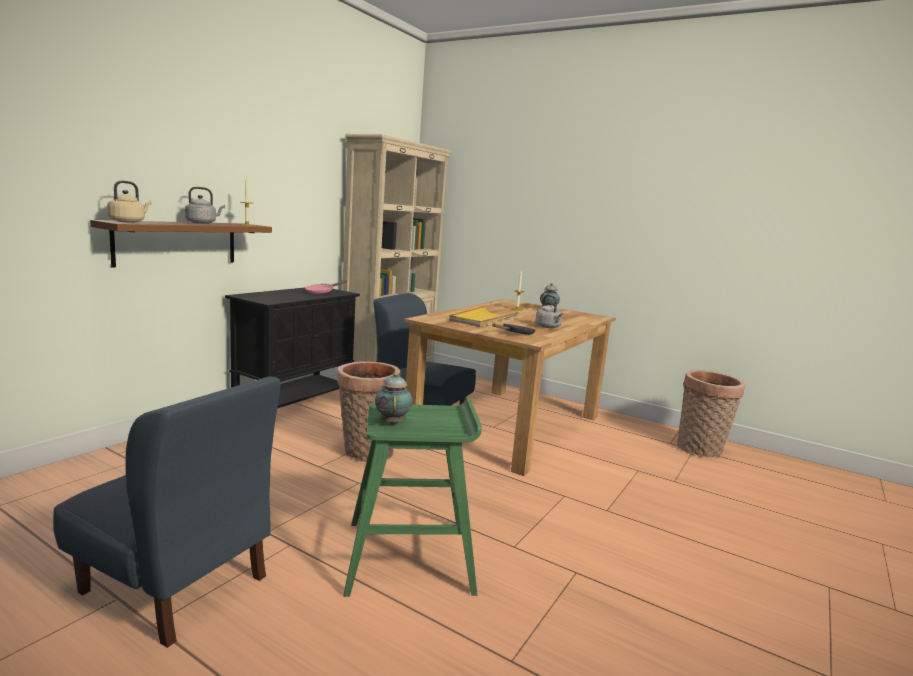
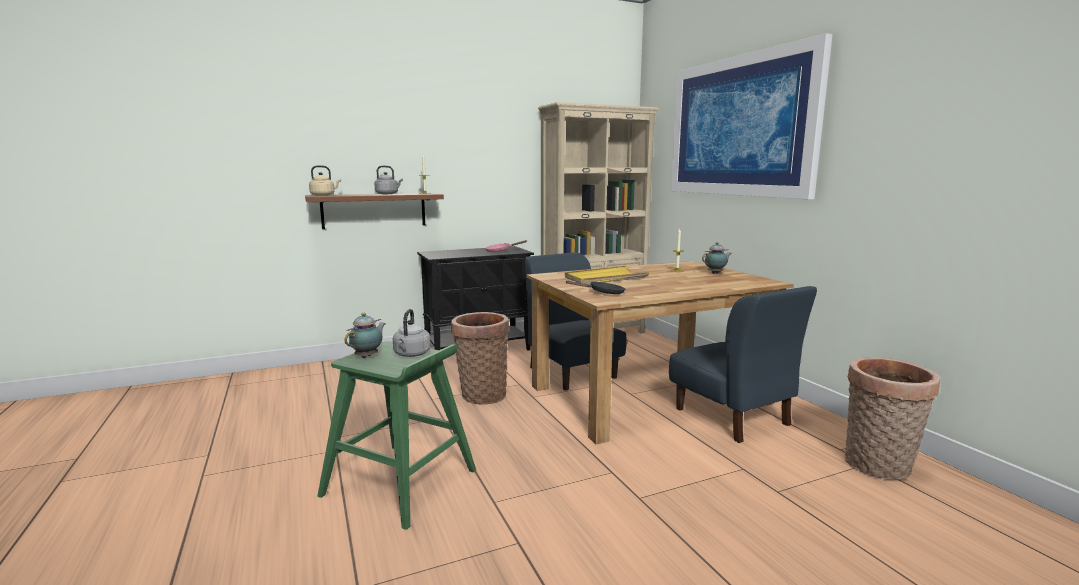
camera: 35 degrees right, 0 degrees up
(175, 585) = (242, 456): blue chair -> blue chair (732, 417)
(546, 181) = (739, 126): none -> picture
(548, 327) = (664, 289): grey kettle -> grey kettle (411, 354)

